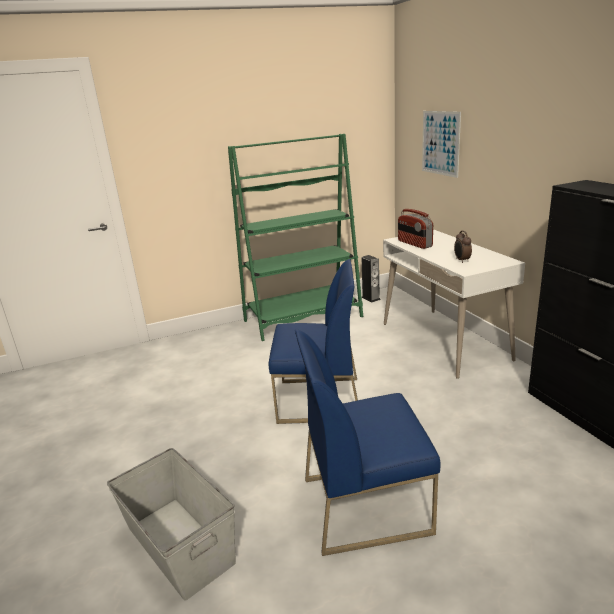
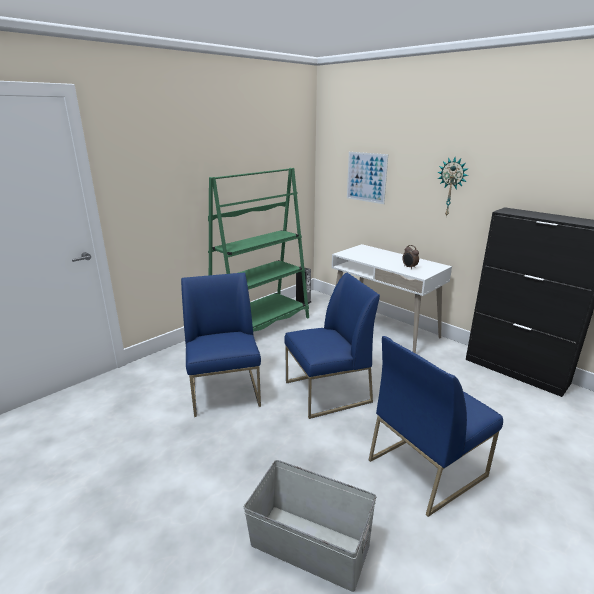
camera: 25 degrees left, 0 degrees up
(216, 380) = (225, 391): none -> blue chair
(414, 244) = (360, 256): radio -> none
(527, 152) = (451, 187): none -> wall clock

